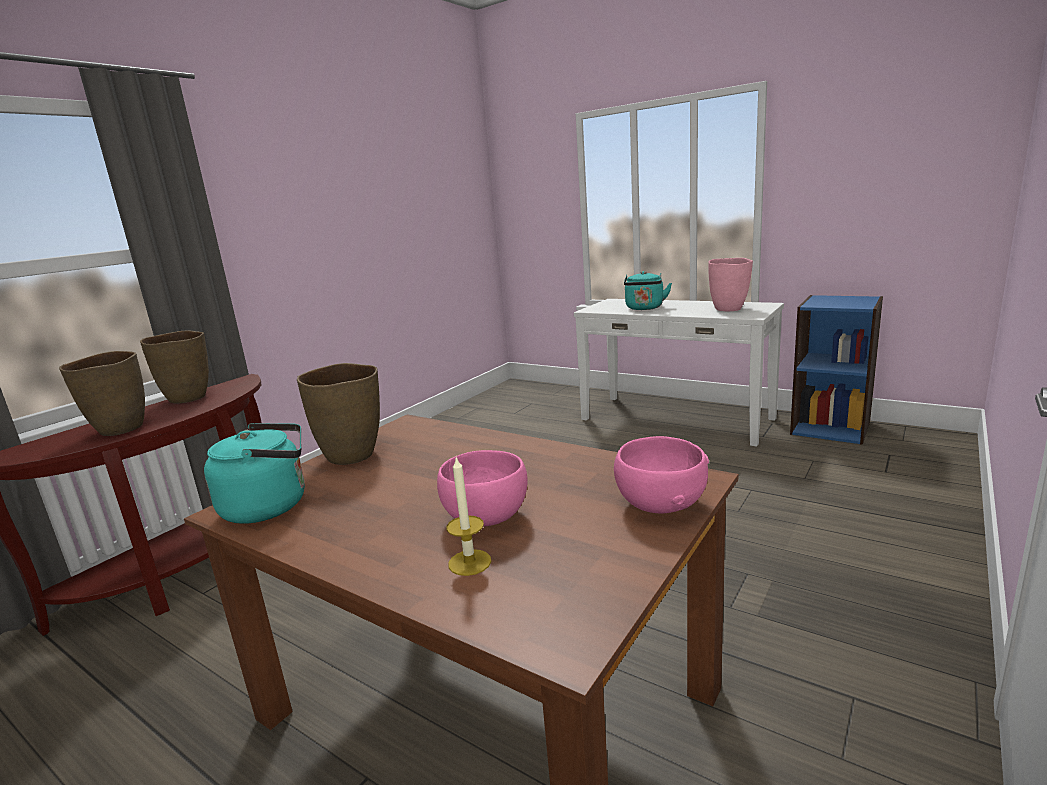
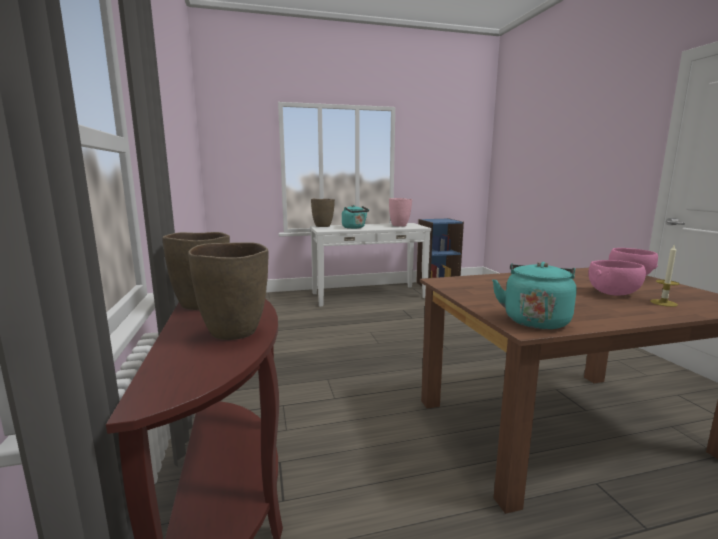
camera: 50 degrees left, 5 degrees down
(352, 455) = (475, 296): brown vase -> brown vase (323, 226)

